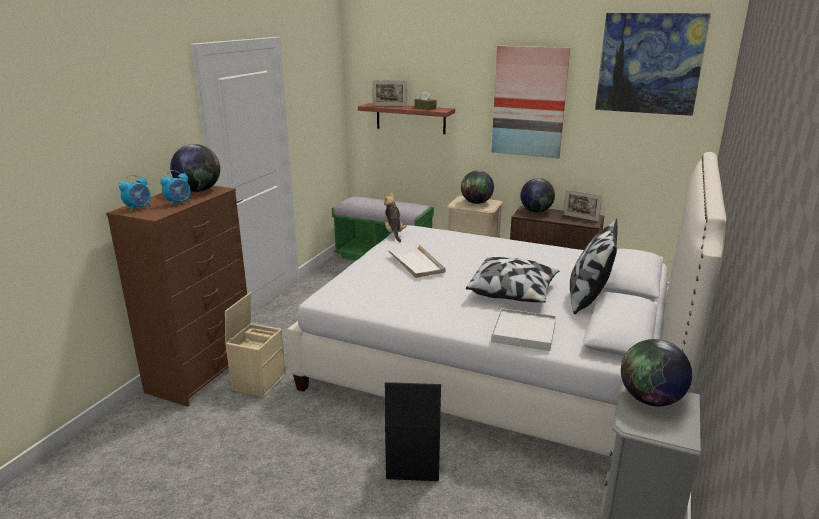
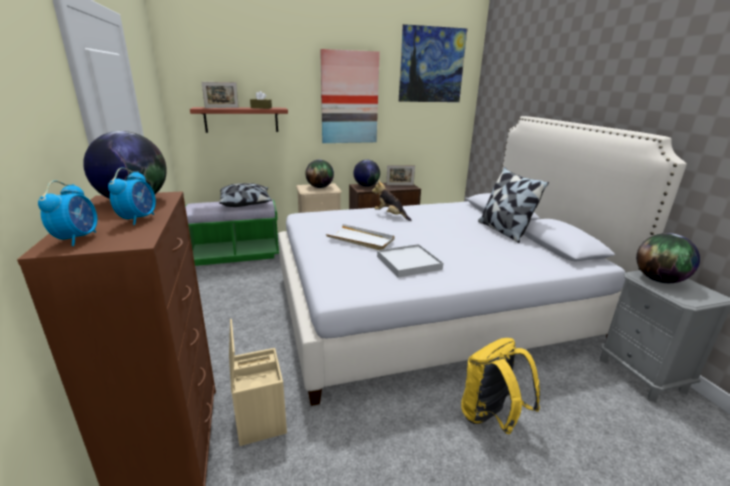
camera: 40 degrees left, 0 degrees up
(393, 233) = (295, 221): plush toy -> plush toy (390, 215)
(412, 465) = (490, 418): black storage box -> yellow backpack
(513, 292) = (460, 240): pillow -> pillow (246, 203)
(524, 332) = (520, 265): white tray -> white tray (409, 263)

